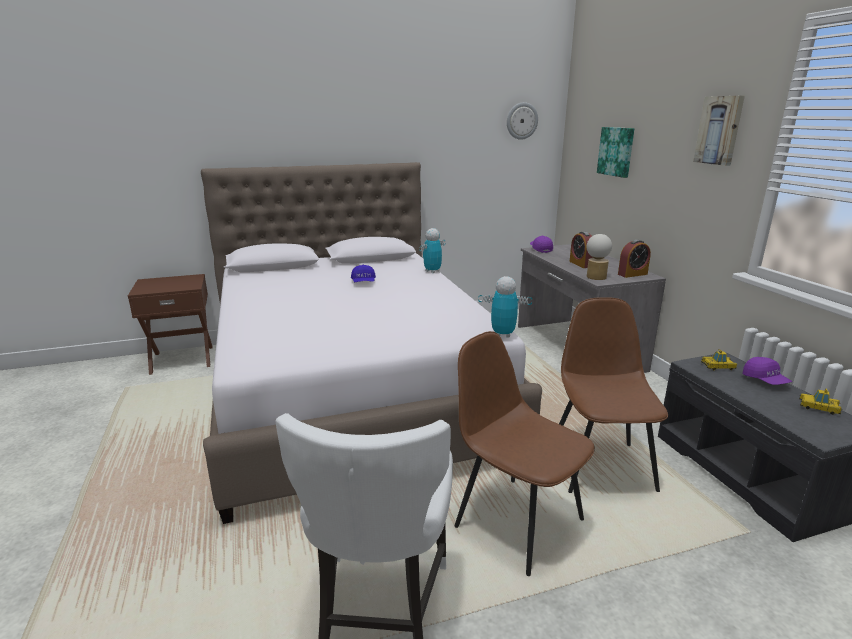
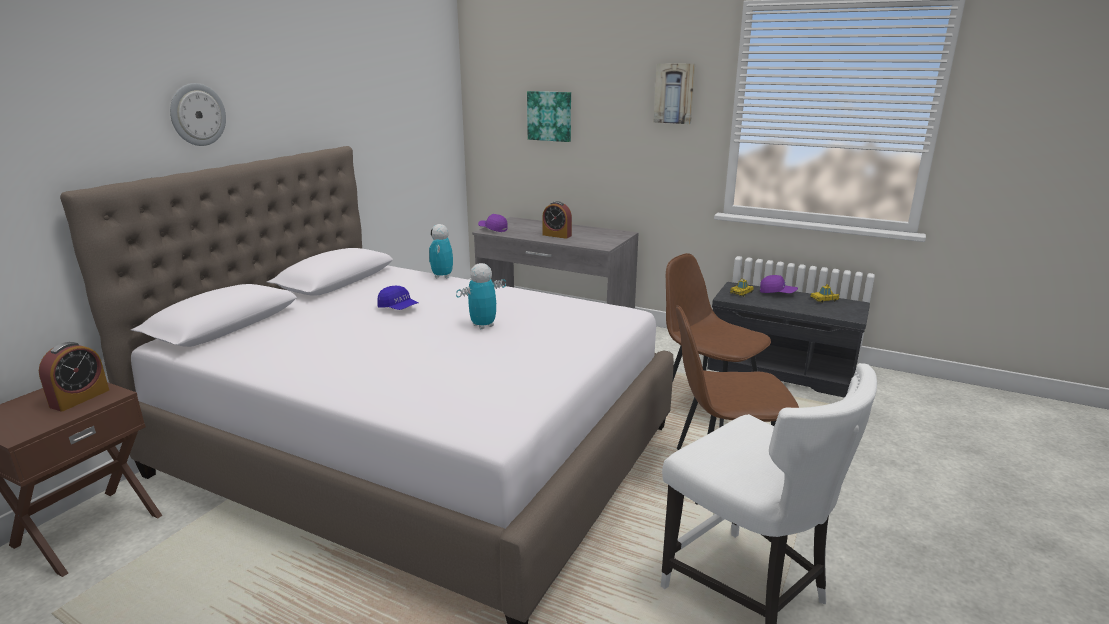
camera: 45 degrees left, 0 degrees up
(503, 334) = (635, 312): toy robot -> toy robot (483, 326)
(521, 121) = (428, 86): wall clock -> wall clock (197, 114)
(596, 276) = (591, 243): table lamp -> none
(632, 274) = (611, 234): alarm clock -> alarm clock (80, 398)

